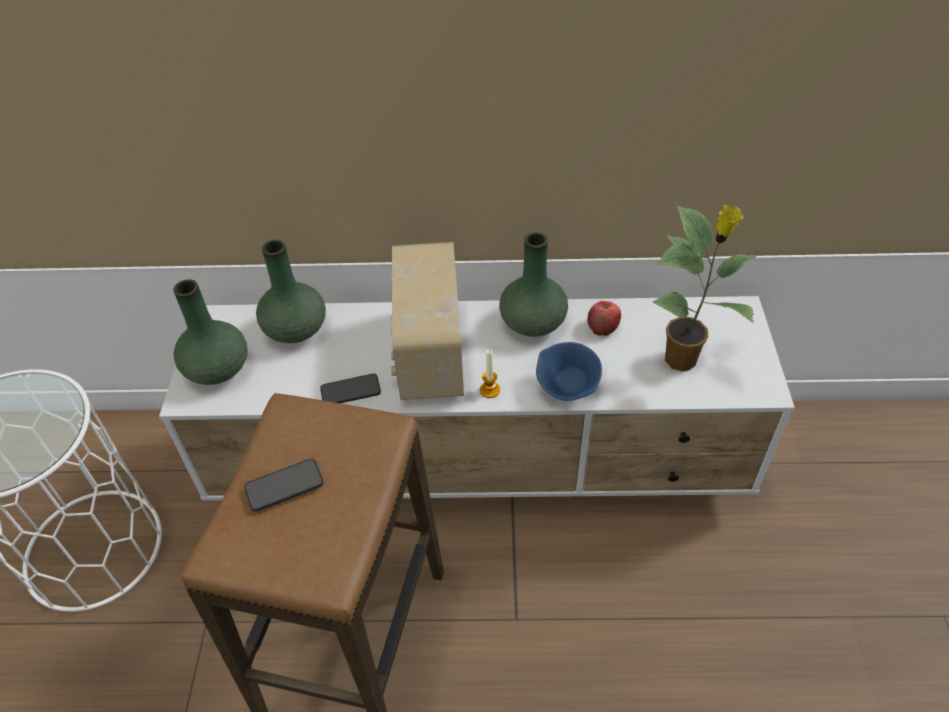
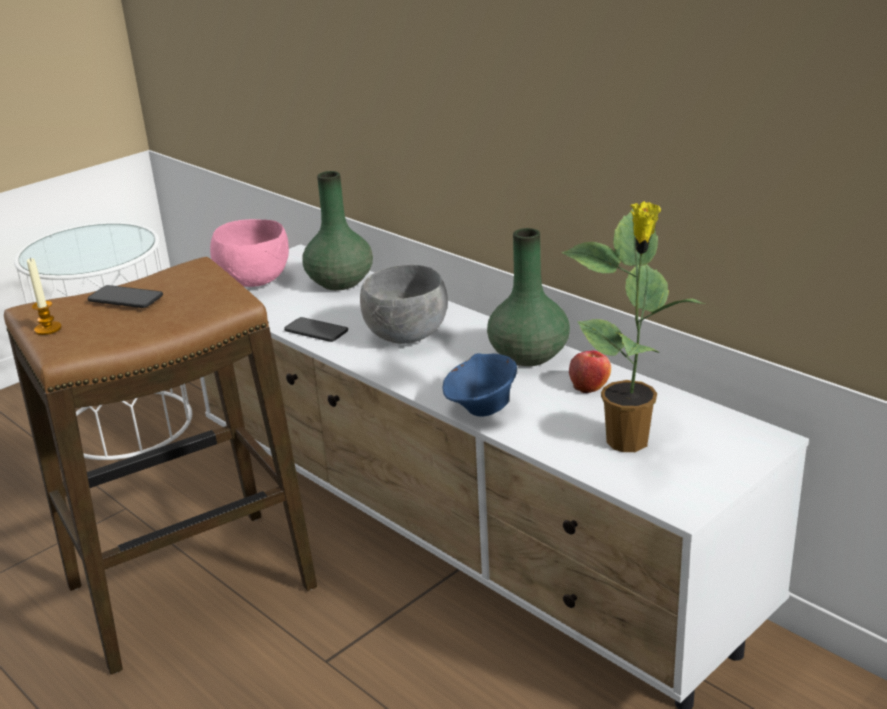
camera: 45 degrees right, 20 degrees down
(217, 368) = (255, 281): green vase -> pink bowl
(428, 354) = (408, 337): radio -> grey bowl
(489, 390) = (416, 378): candle -> candle (48, 329)

